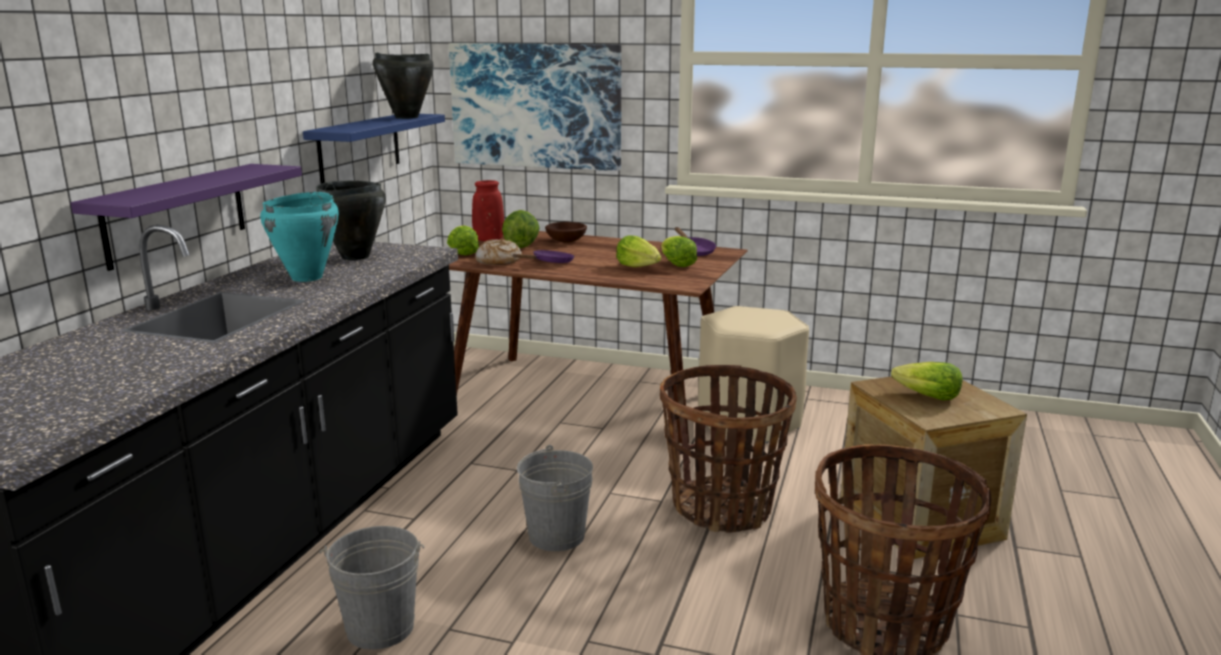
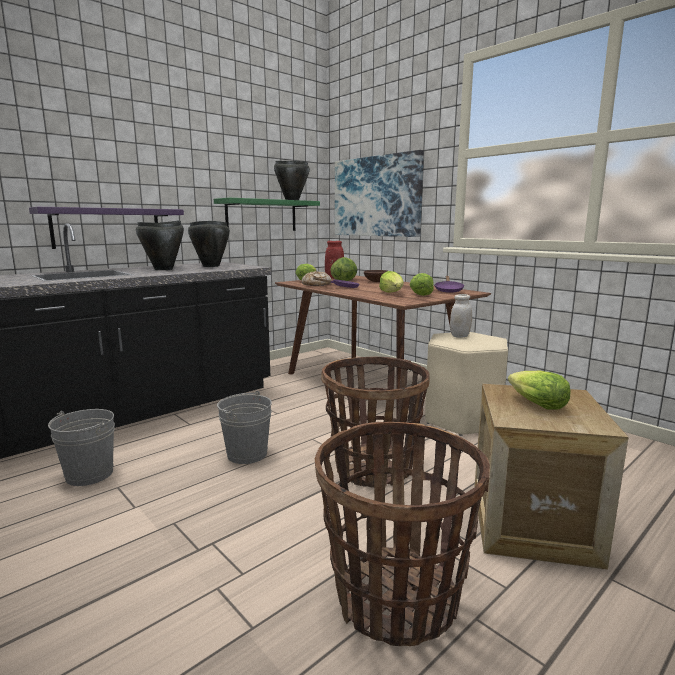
camera: 30 degrees right, 5 degrees down
(307, 277) = (164, 269): turquoise cooking pot -> black cooking pot
(359, 147) = (261, 215): blue shelf -> green shelf
(740, 316) = (460, 336): none -> white jar

